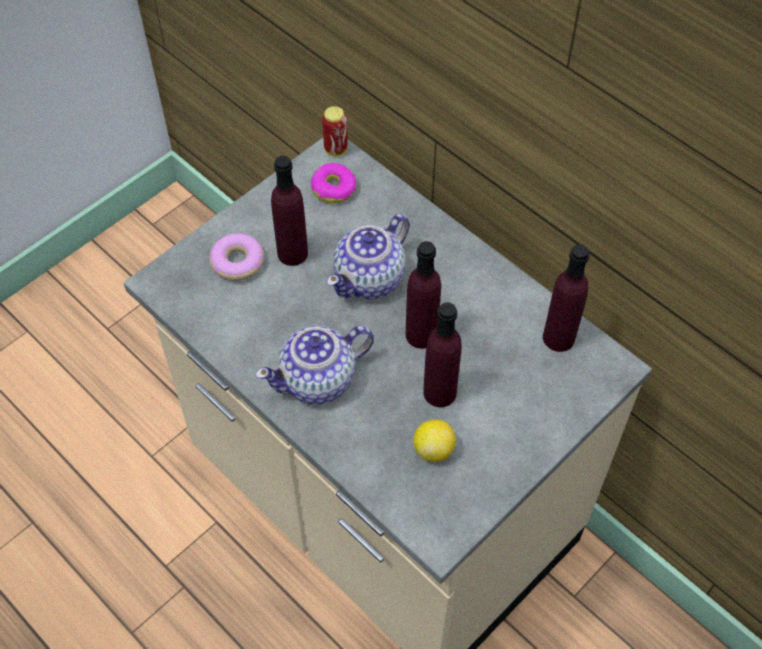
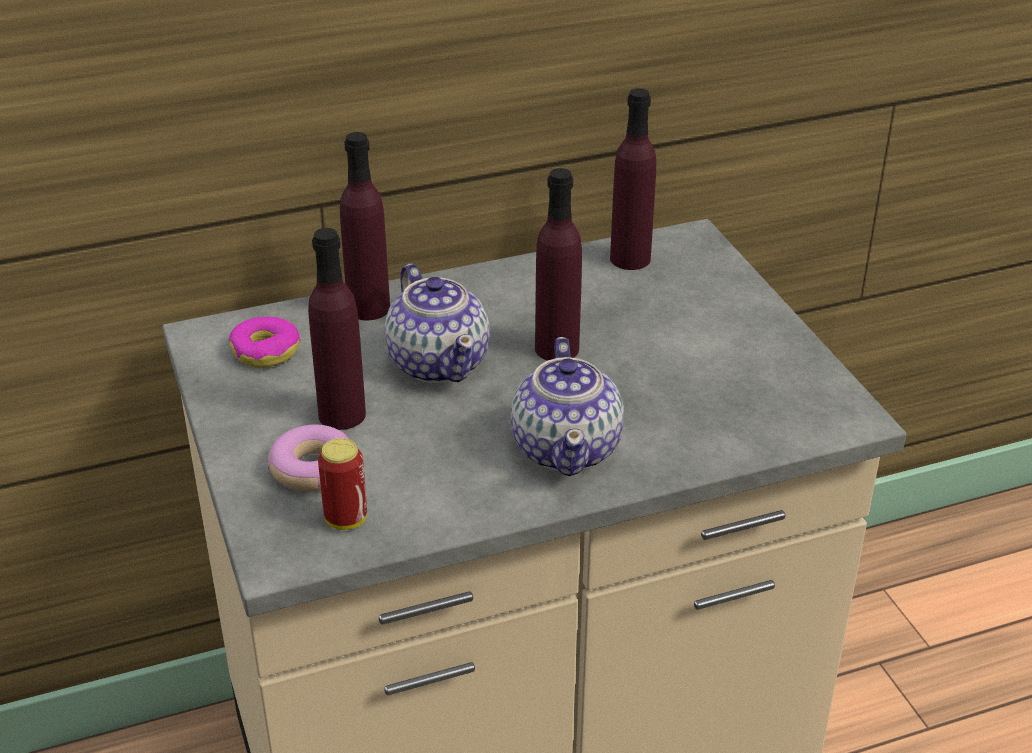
camera: 65 degrees left, 20 degrees down
(335, 149) = (200, 331): can -> can (346, 519)
(434, 449) = (728, 386): lemon -> none
(439, 392) = (650, 359): purple bottle -> purple bottle (368, 308)

